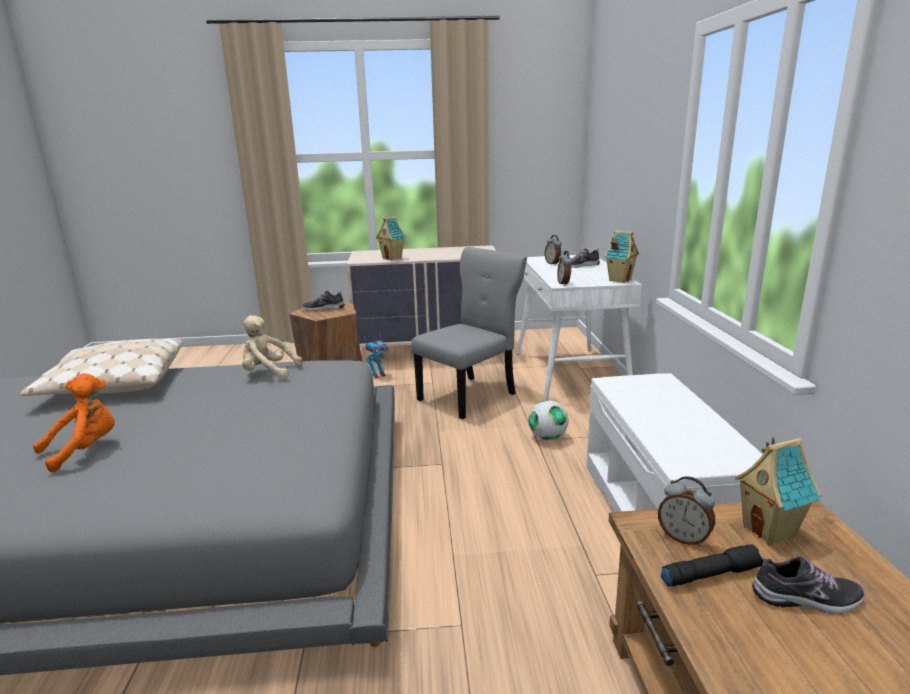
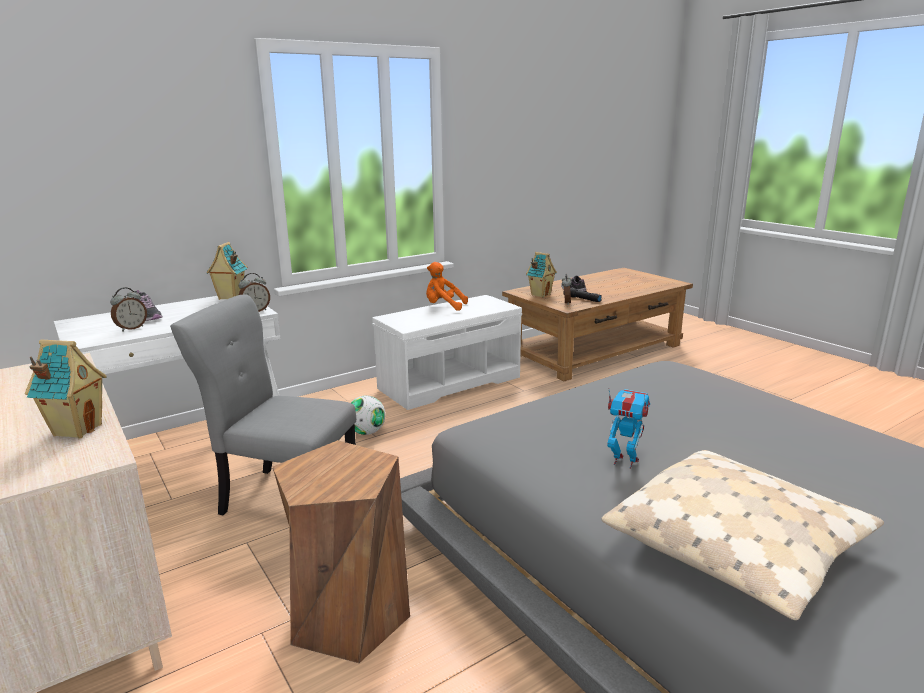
camera: 120 degrees left, 0 degrees up
(85, 449) = (800, 451): orange plush toy -> orange plush toy (443, 307)
(268, 373) = (555, 450): beige plush toy -> none
(323, 309) = (329, 475): shoe -> none
(378, 375) = (226, 614): toy robot -> toy robot (624, 461)

